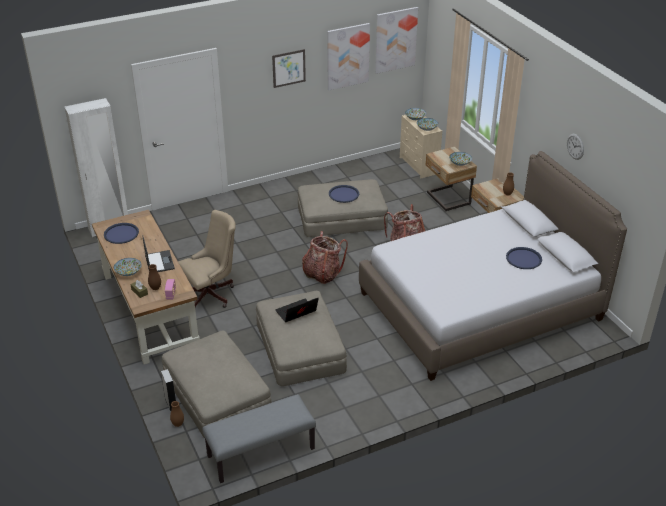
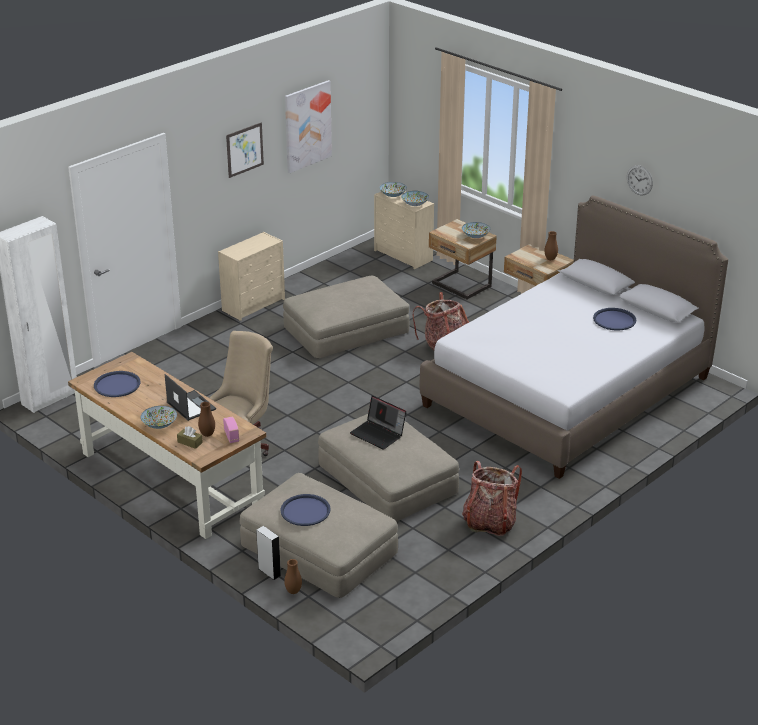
camera: 20 degrees left, 5 degrees down
(261, 453) = (413, 596): grey bench -> none
(288, 184) = (254, 304): none -> beige dresser
(296, 313) = (378, 434): laptop -> laptop turned 90 degrees counterclockwise
(322, 274) = (362, 395): backpack -> backpack (490, 522)
(343, 194) = (349, 297): blue tray -> blue tray (305, 511)
(395, 40) = (357, 98): picture -> none

